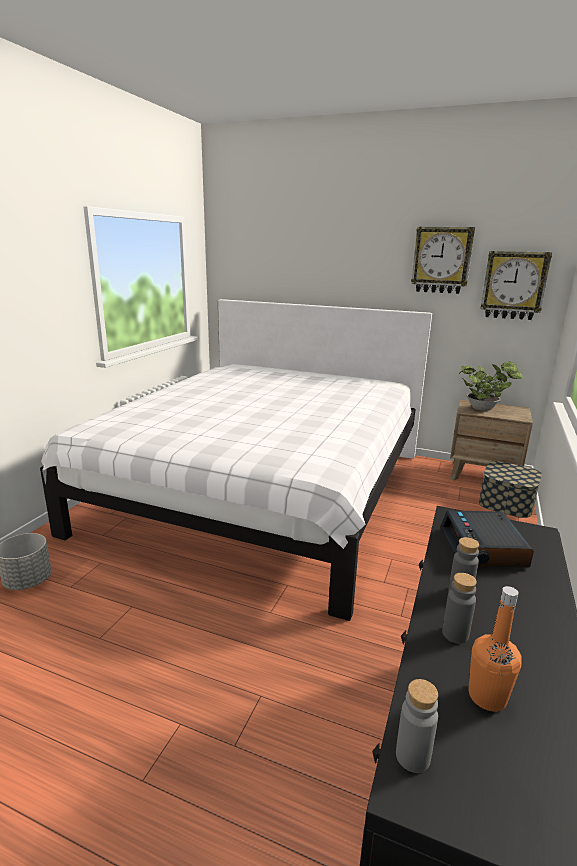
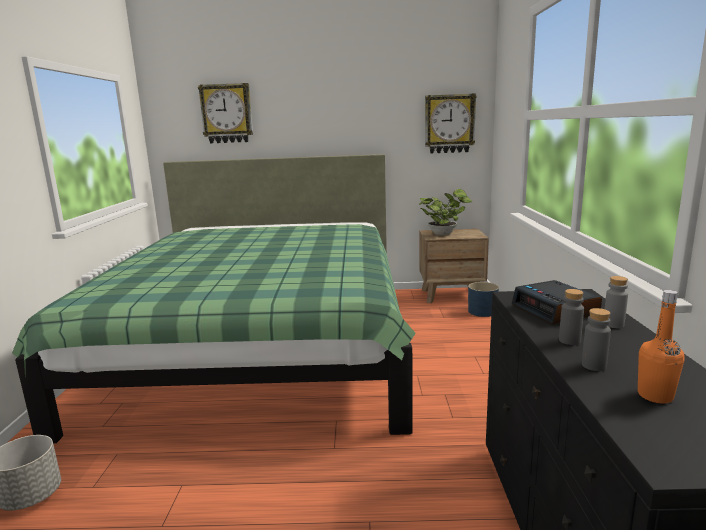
camera: 20 degrees left, 5 degrees down
(263, 490) = (261, 345): white bed -> green bed
(412, 756) = (647, 446): grey bottle -> grey bottle (613, 324)
(442, 260) = (386, 106): wall clock -> wall clock (227, 113)
(506, 502) = (482, 311): storage box -> blue planter

